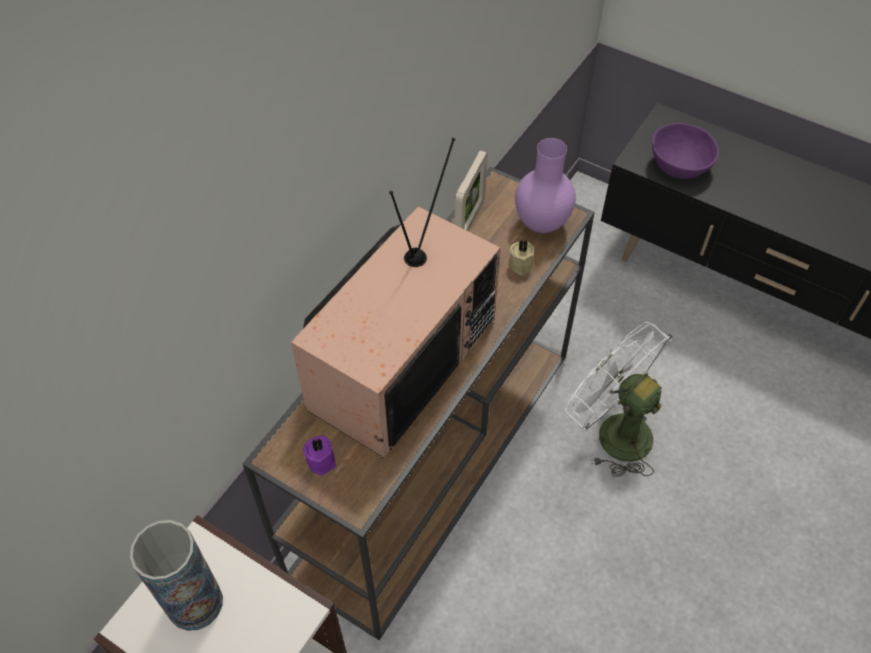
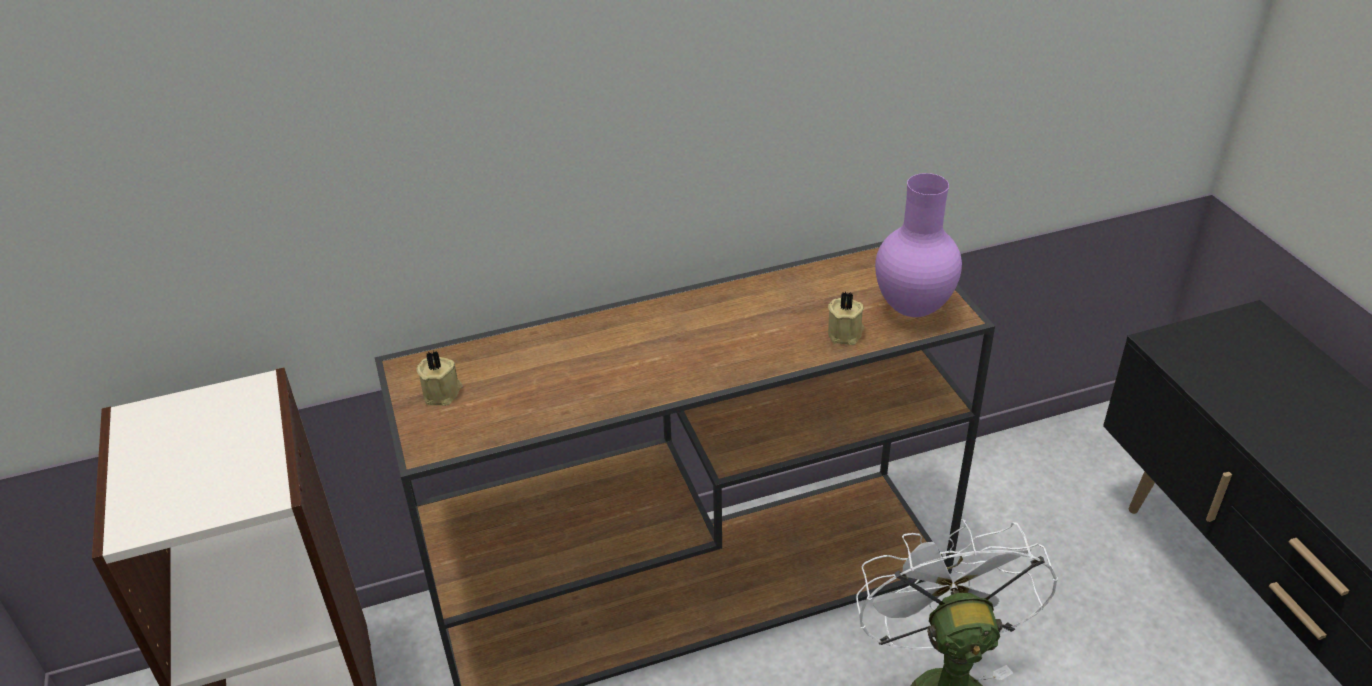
camera: 40 degrees right, 15 degrees down
(195, 603) = (199, 431): vase -> none
(322, 460) = (443, 393): purple candle -> beige candle
(401, 359) = (616, 352): television -> none
(469, 221) = (830, 270): picture frame -> none
(678, 166) = (1223, 375): purple bowl -> none

